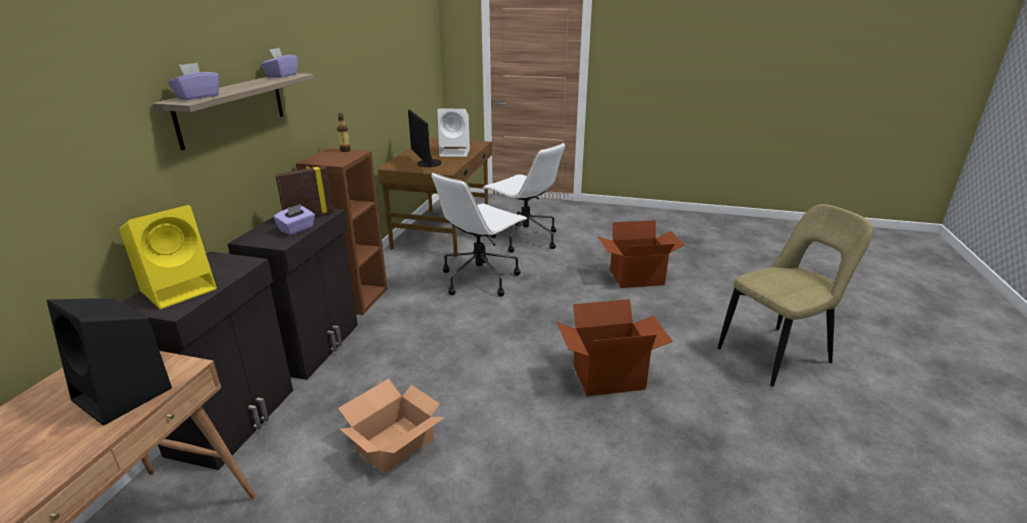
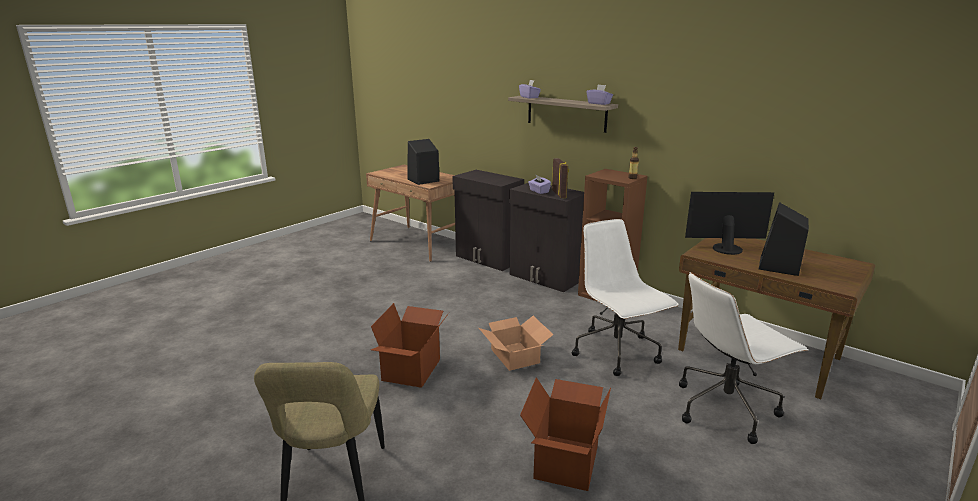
camera: 115 degrees right, 5 degrees down
(180, 289) = (482, 176): yellow speaker -> none
(393, 444) = (430, 289): cardboard box -> cardboard box (515, 355)
(455, 152) = (779, 266): white speaker -> black speaker

